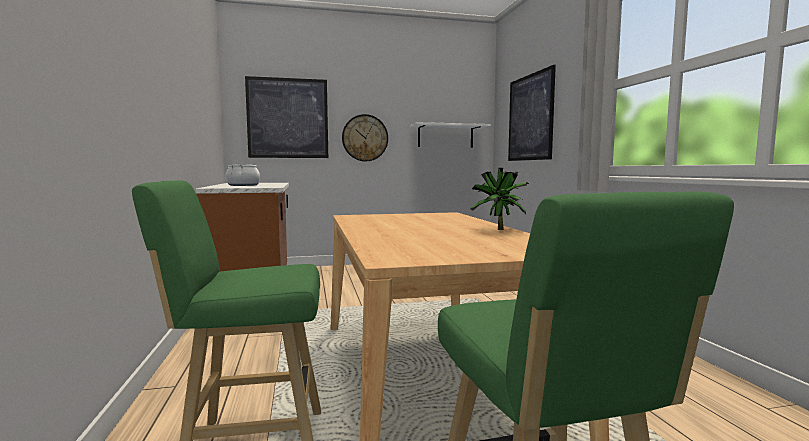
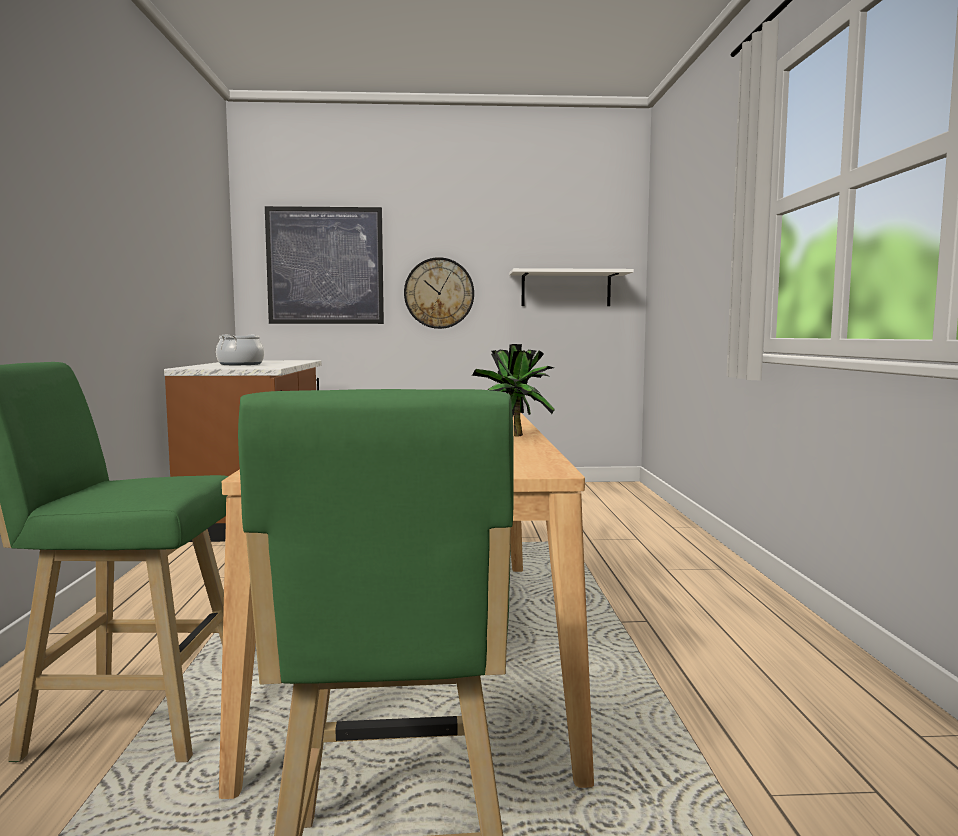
camera: 10 degrees right, 0 degrees up
(530, 117) = (685, 259): picture -> none

